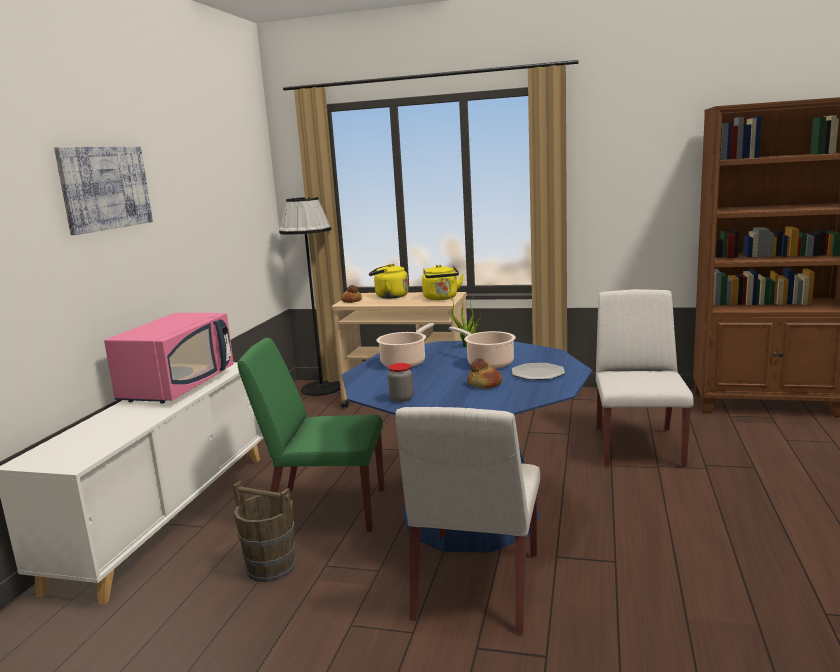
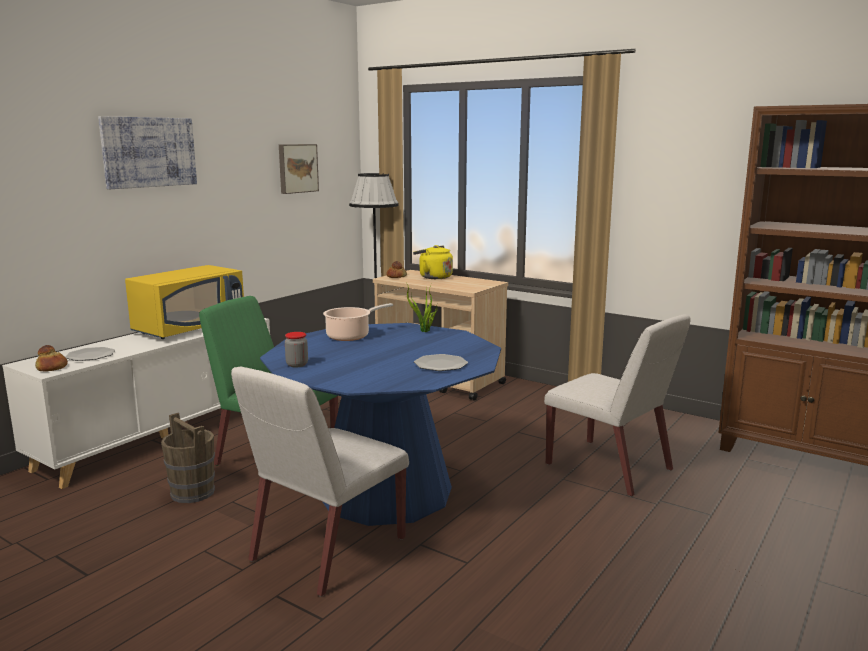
camera: 20 degrees right, 0 degrees up
(100, 437) = (90, 355): none -> plate
(178, 386) = (190, 328): pink microwave -> yellow microwave
(229, 198) = (297, 168): none -> picture
(441, 298) = (474, 285): yellow kettle -> none
(485, 384) = (381, 365): bread -> bread (52, 367)
(487, 363) = (415, 348): cooking pot -> none
(638, 446) = (610, 467): white chair -> white chair turned 105 degrees clockwise

